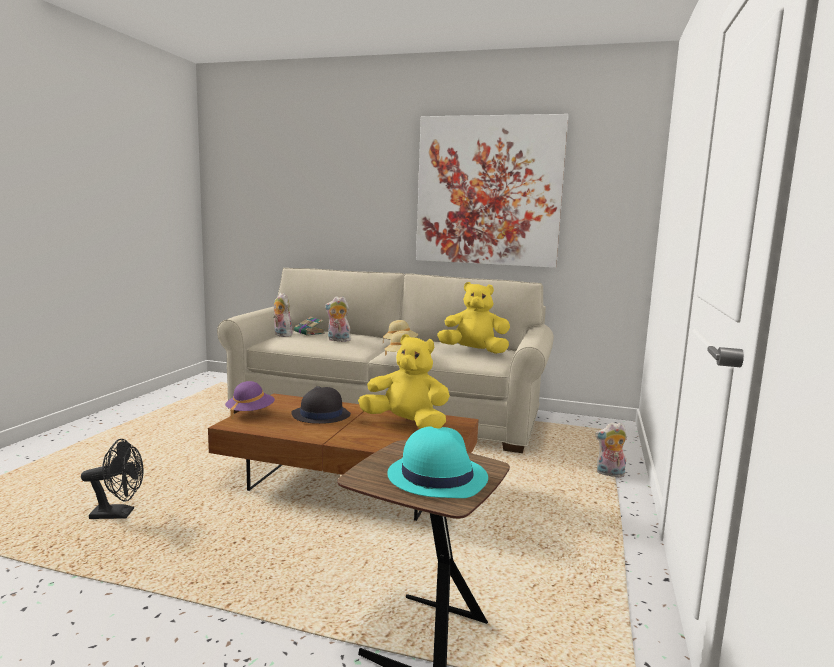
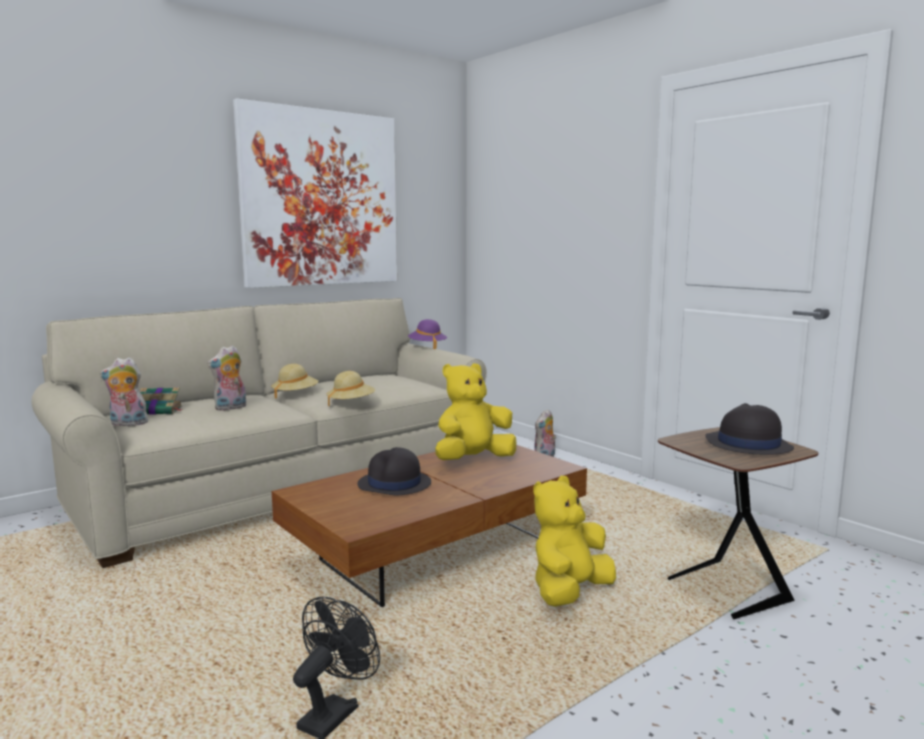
camera: 55 degrees left, 0 degrees up
(250, 413) = (330, 513): purple hat -> purple hat (427, 346)
(436, 476) = (747, 444): turquoise hat -> black hat
(474, 351) = (386, 381): yellow plush toy -> yellow plush toy (569, 592)

